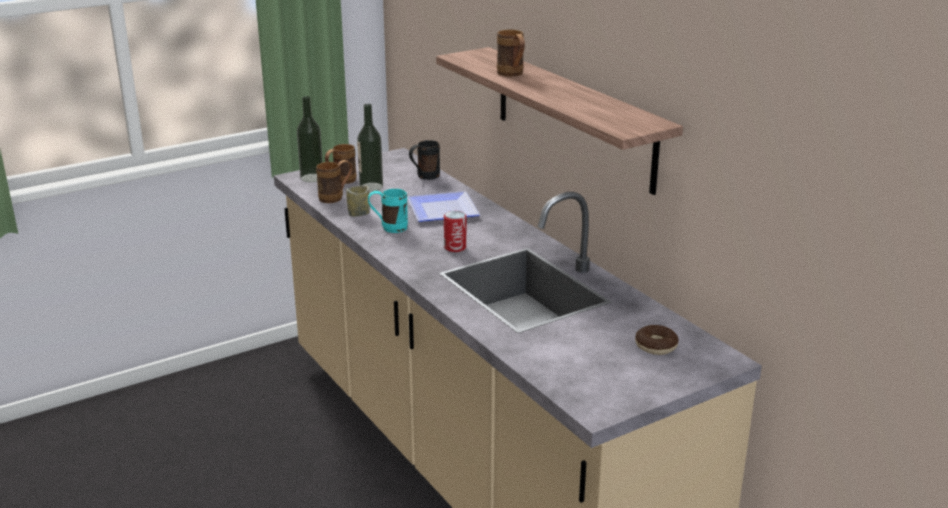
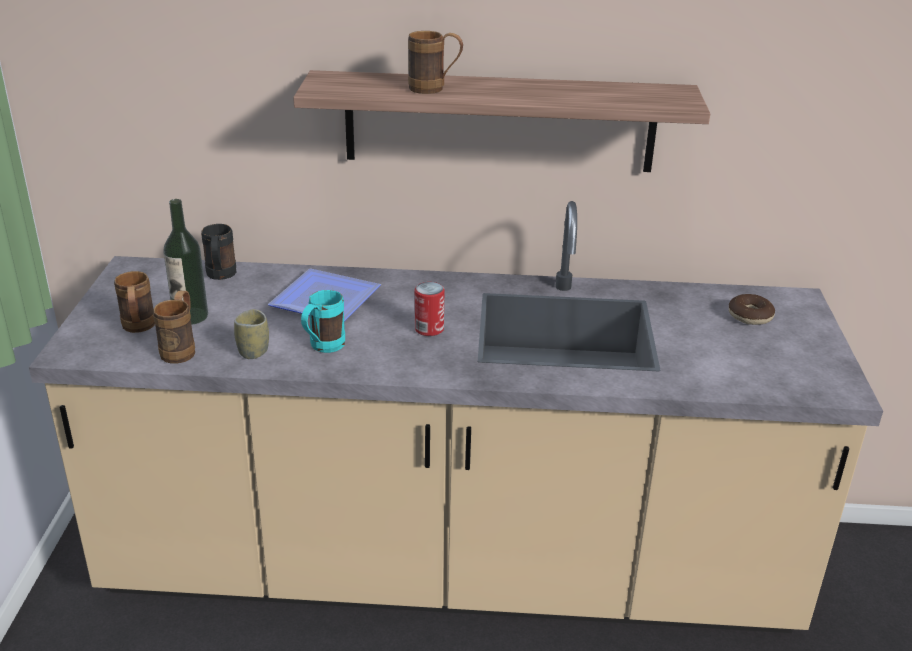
camera: 55 degrees left, 5 degrees up
(312, 178) = (91, 343): bottle -> none

